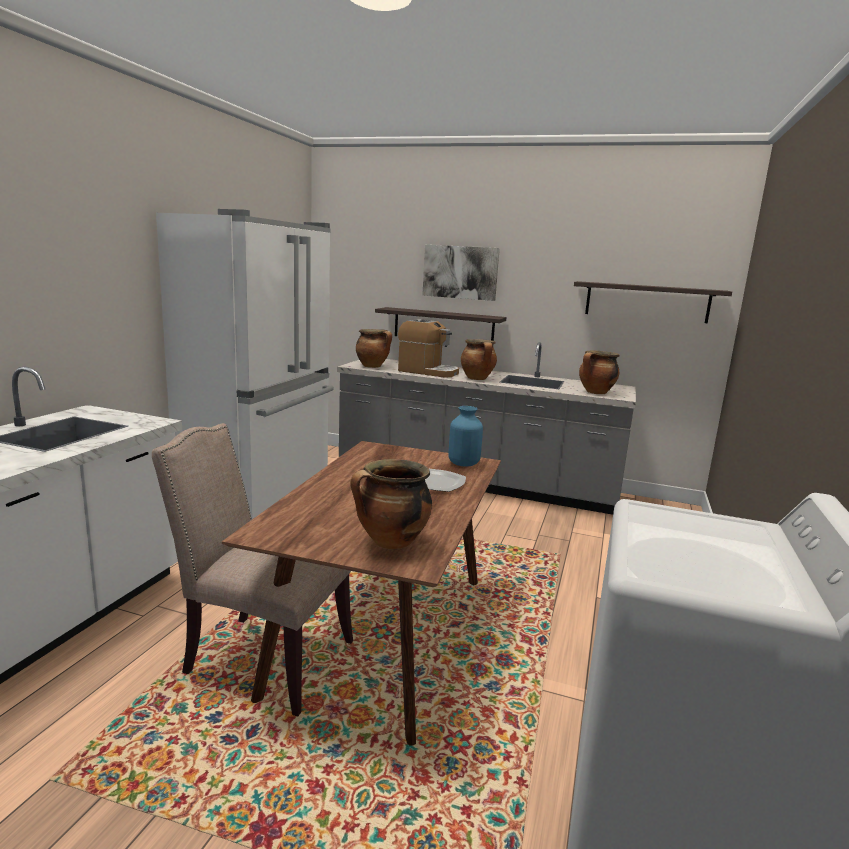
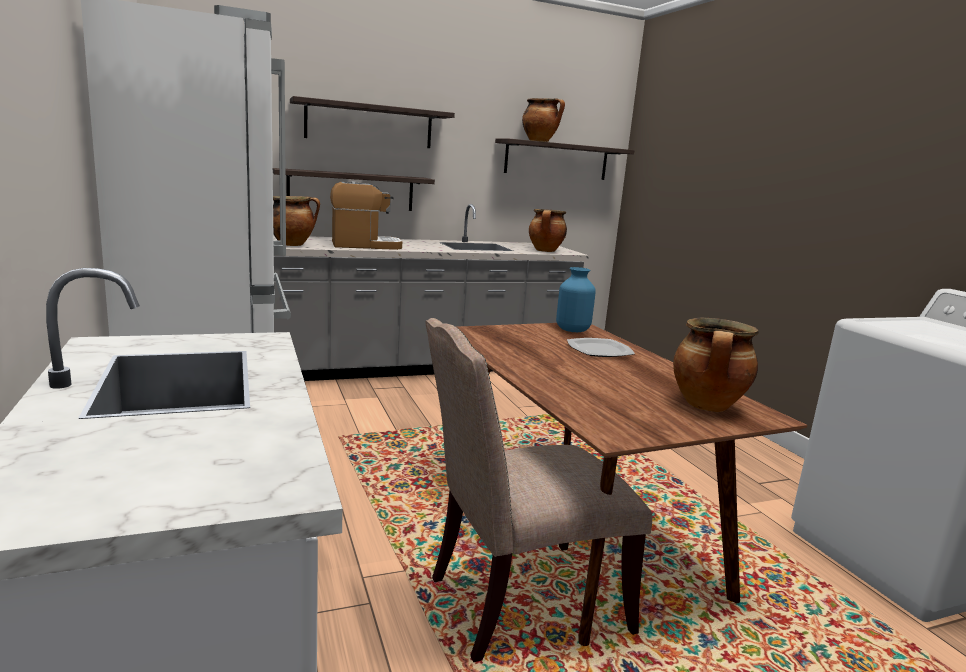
camera: 40 degrees left, 0 degrees up
(460, 272) = (369, 125): picture -> shelf
(477, 379) = (428, 248): cooking pot -> cooking pot (540, 141)

